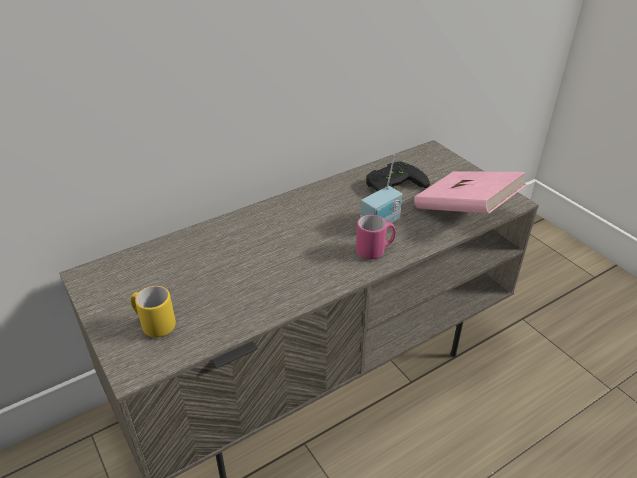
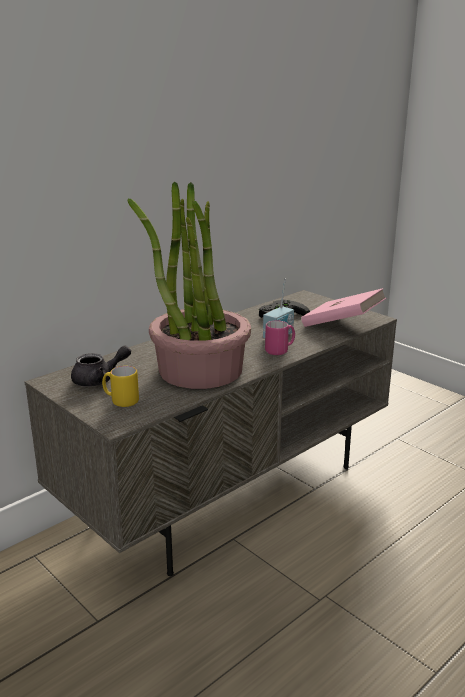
camera: 10 degrees left, 15 degrees down
(143, 281) = (99, 380): none -> grey teapot
(266, 277) = (199, 370): none -> potted plant

